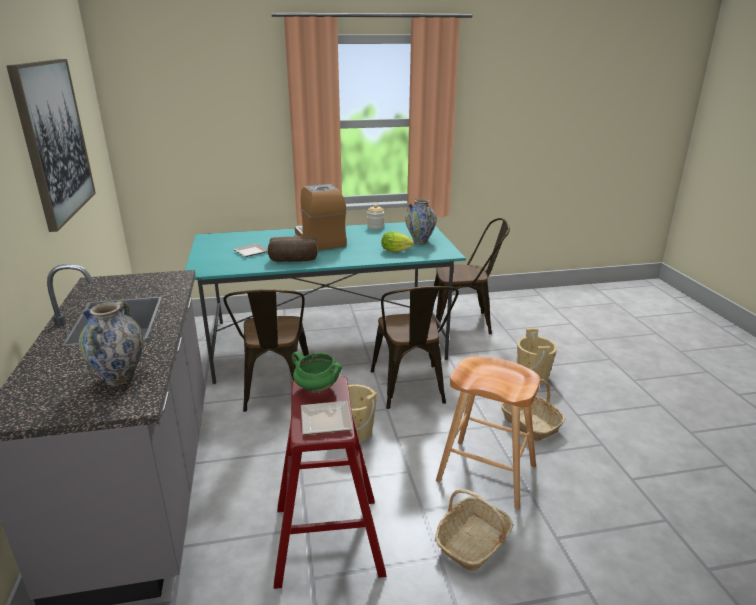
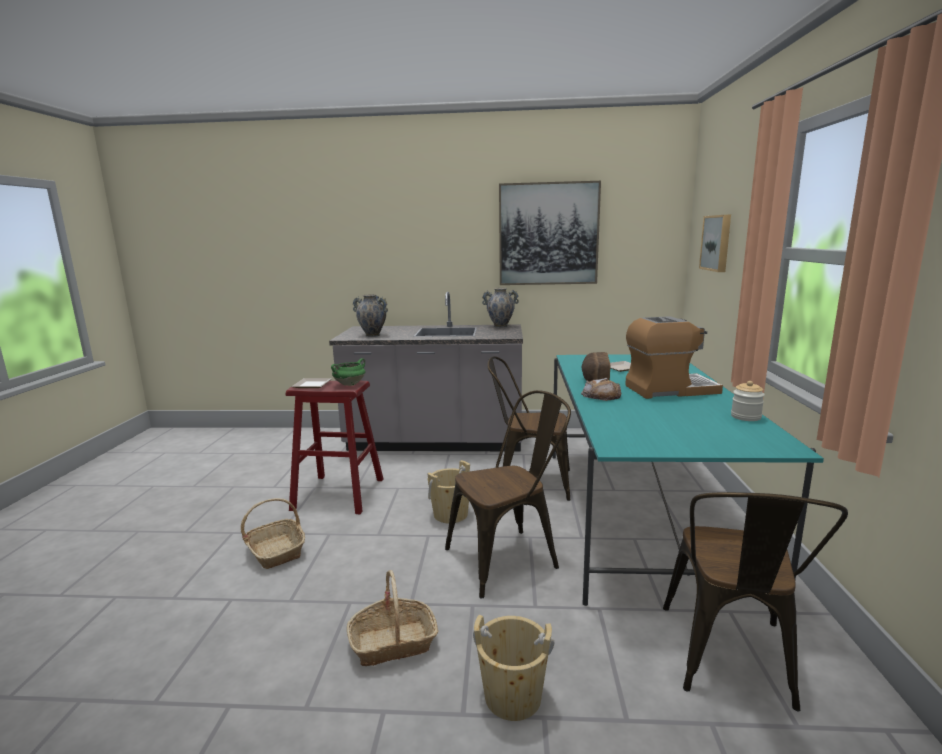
camera: 105 degrees right, 10 degrees down
(193, 124) = (717, 243): none -> picture
(342, 258) = (601, 395): none -> bread
(397, 251) = (628, 420): lettuce -> none
(410, 390) = (510, 557): brown chair -> brown chair turned 150 degrees clockwise
(420, 241) = (676, 436): vase -> vase (500, 326)
(486, 473) = (340, 578): brown stool -> none

